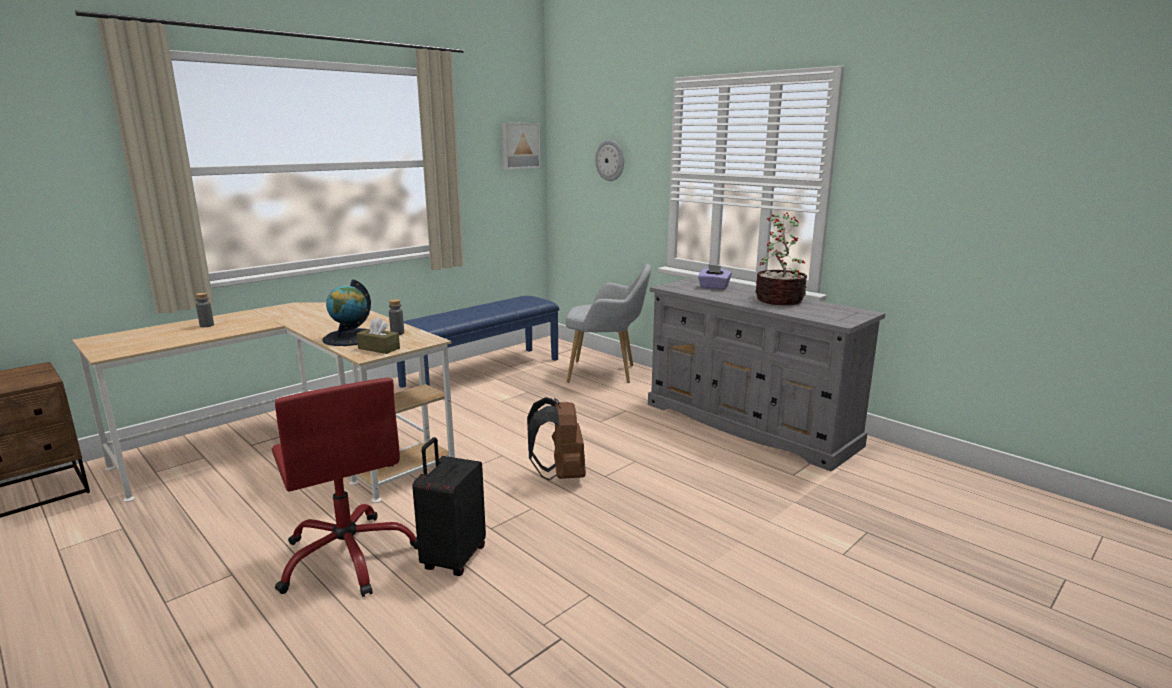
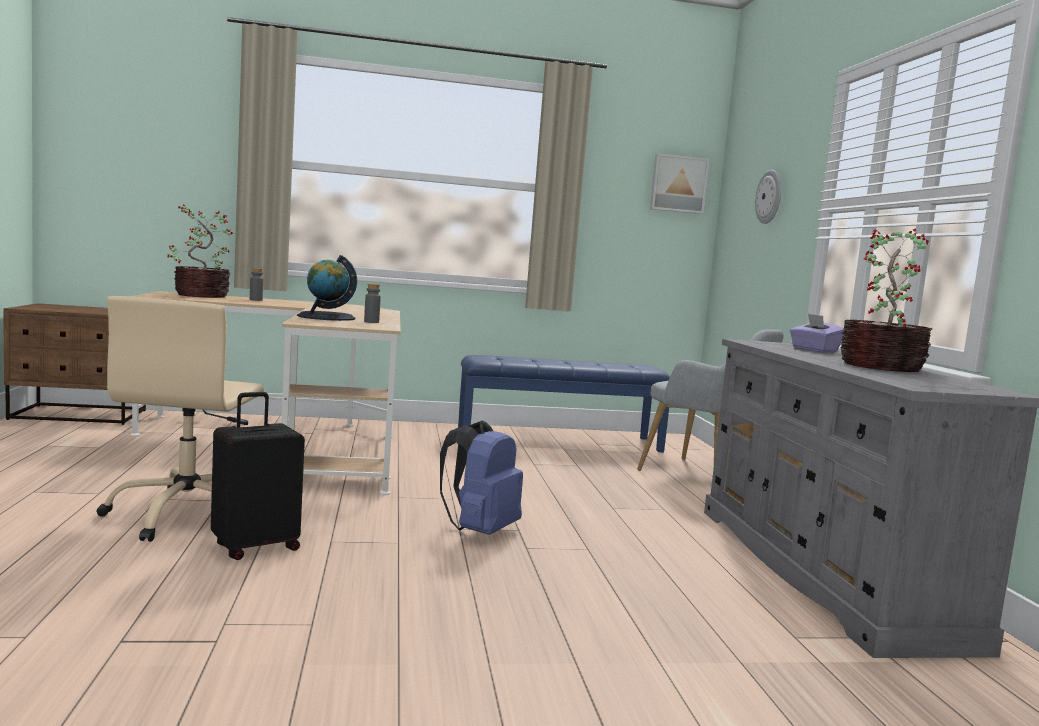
camera: 35 degrees right, 10 degrees down
(139, 335) = (200, 295): none -> potted plant
(349, 557) = (186, 514): red office chair -> beige office chair
(379, 348) = (325, 322): brown tissue box -> none
(560, 475) = (480, 531): brown backpack -> blue backpack

